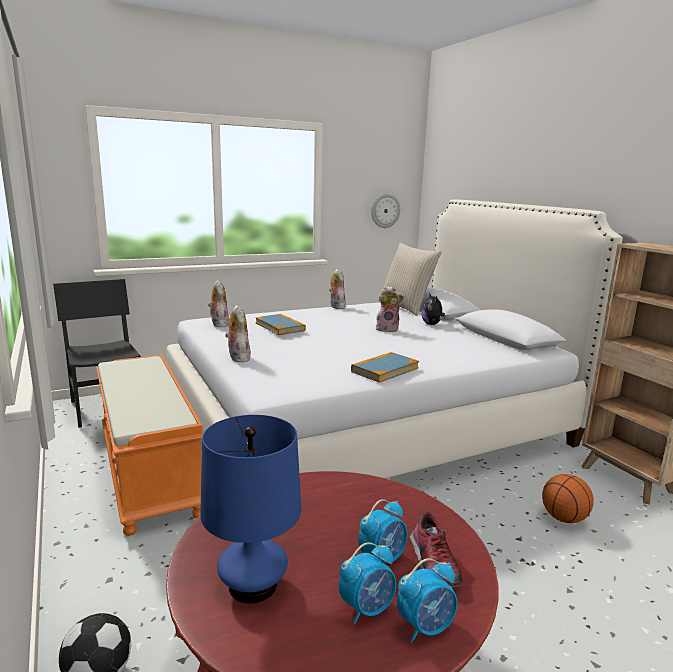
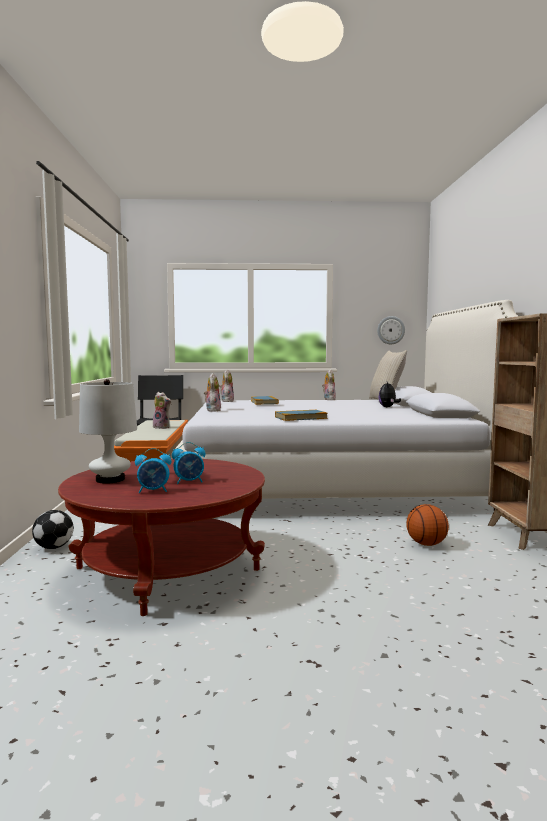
camera: 25 degrees right, 10 degrees down
(253, 585) = (110, 480): blue table lamp -> white table lamp
(387, 329) = (345, 407): plush toy -> plush toy (162, 427)
(425, 627) = (173, 498): alarm clock -> none
(432, 563) = (214, 486): shoe -> none

